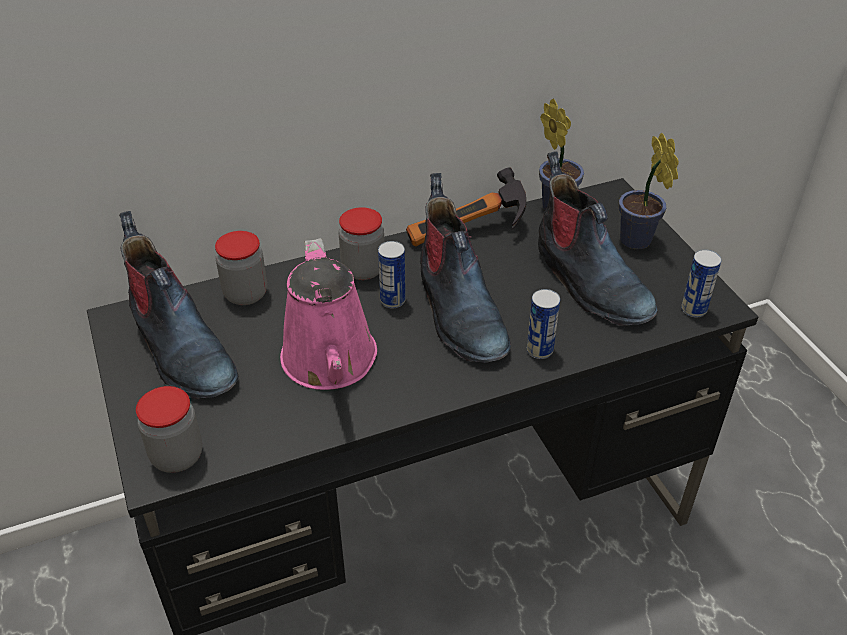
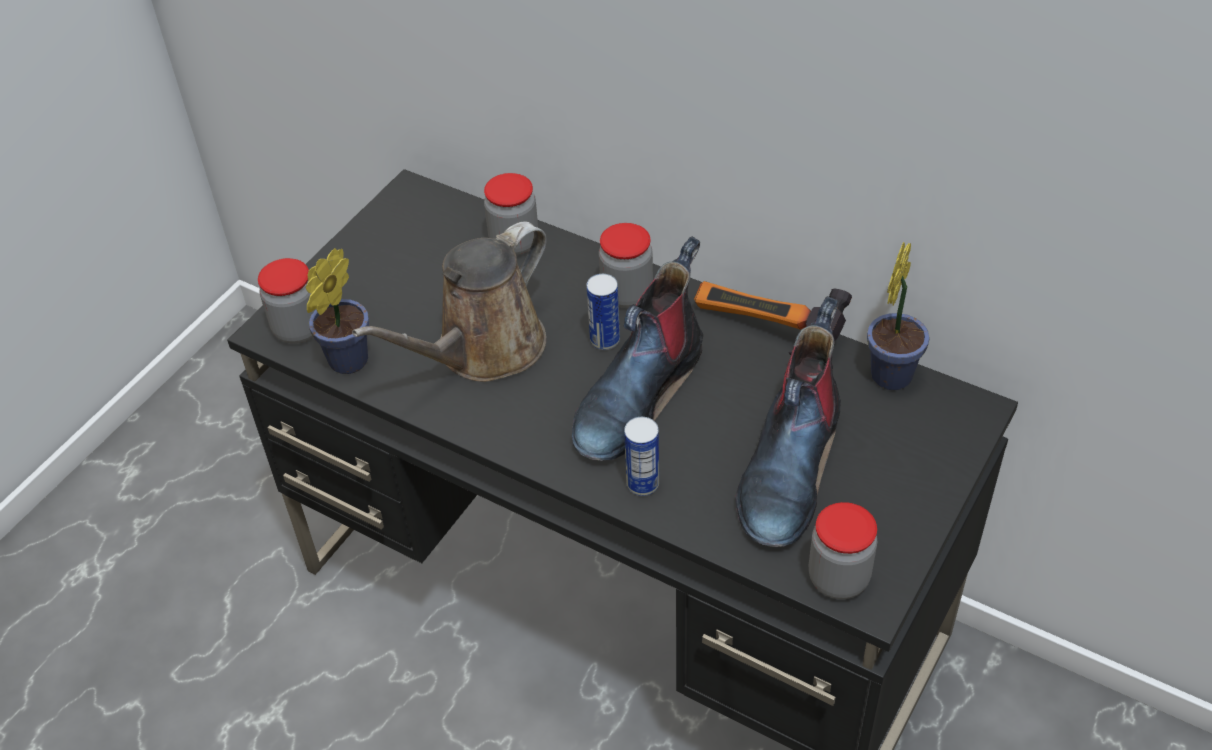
camera: 55 degrees right, 5 degrees up
(180, 349) = (411, 251): boot -> none
(330, 363) = (483, 350): pink watering can -> brown watering can
(637, 243) = (904, 474): potted plant -> potted plant (344, 364)
(693, 309) = (838, 578): can -> jar

